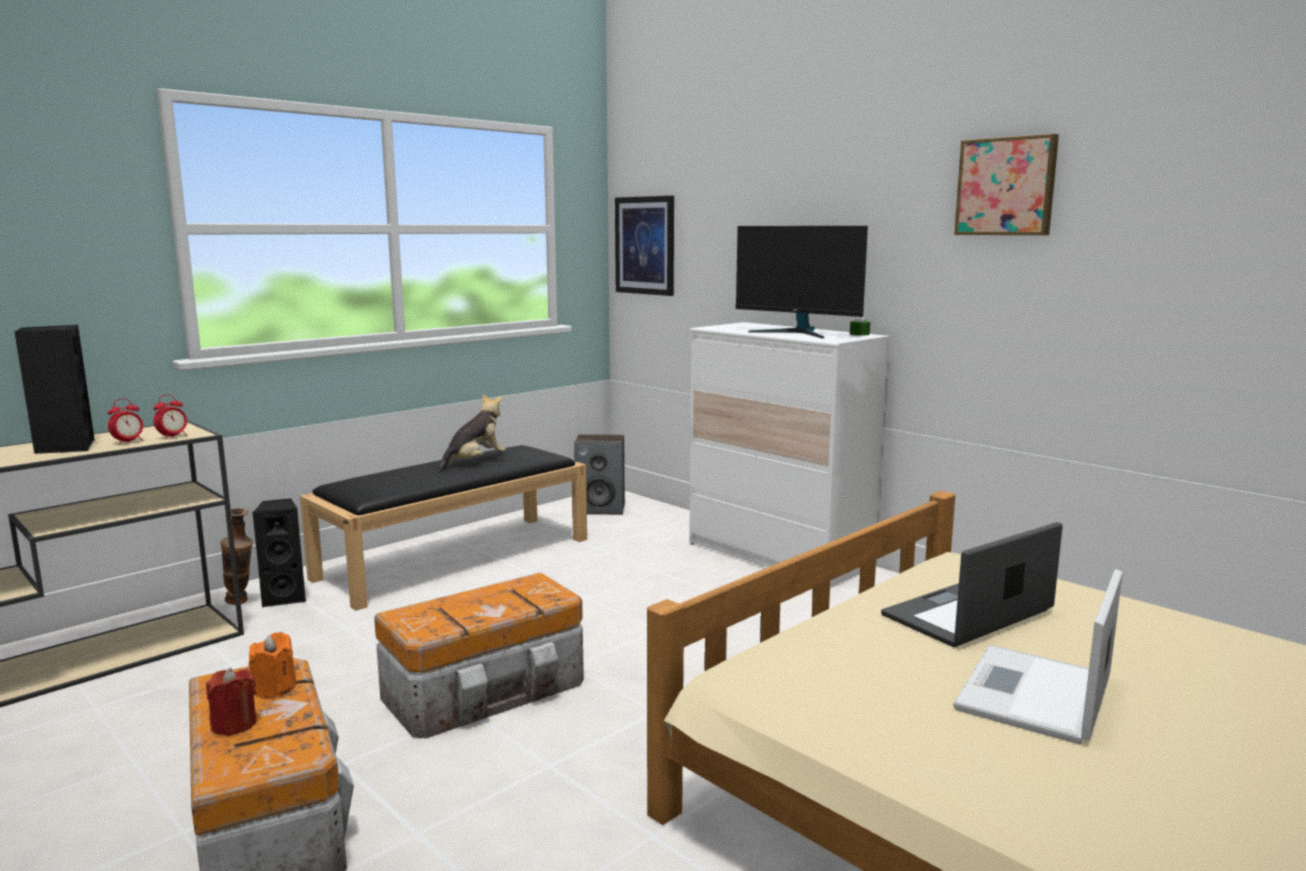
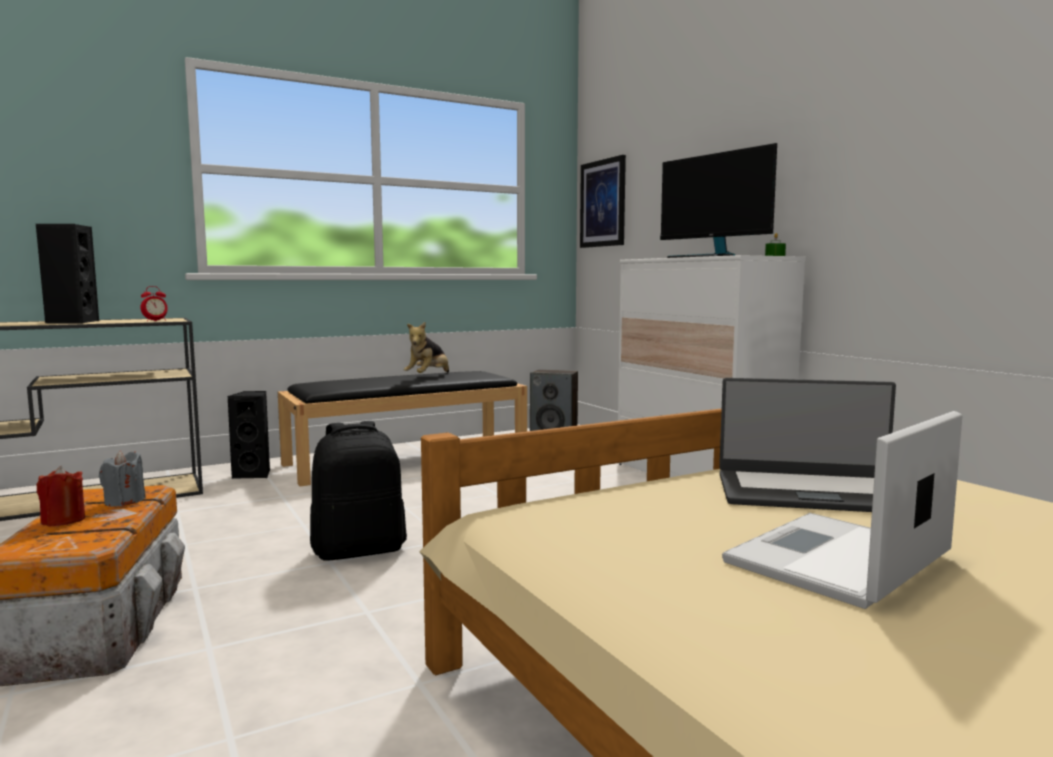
camera: 15 degrees right, 5 degrees down
(128, 442) = (119, 321): alarm clock -> none
(241, 603) = (219, 474): vase -> none
(275, 688) = (124, 501): orange candle -> grey candle
(475, 462) = (428, 377): plush toy -> plush toy turned 150 degrees clockwise
(489, 691) = (359, 550): storage box -> black backpack
(969, 614) = (810, 492): laptop -> laptop turned 150 degrees counterclockwise
(1006, 187) = (919, 86): picture -> none

